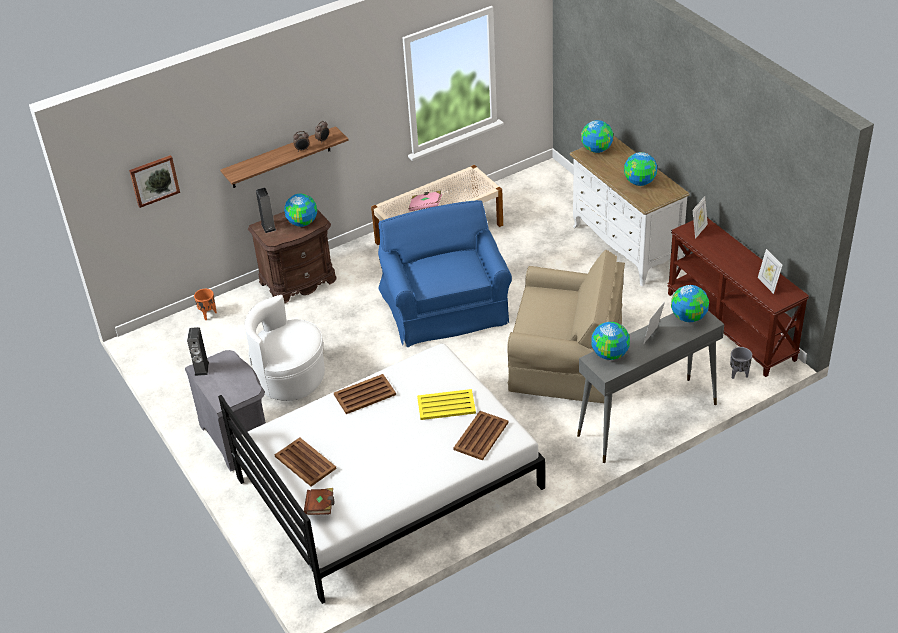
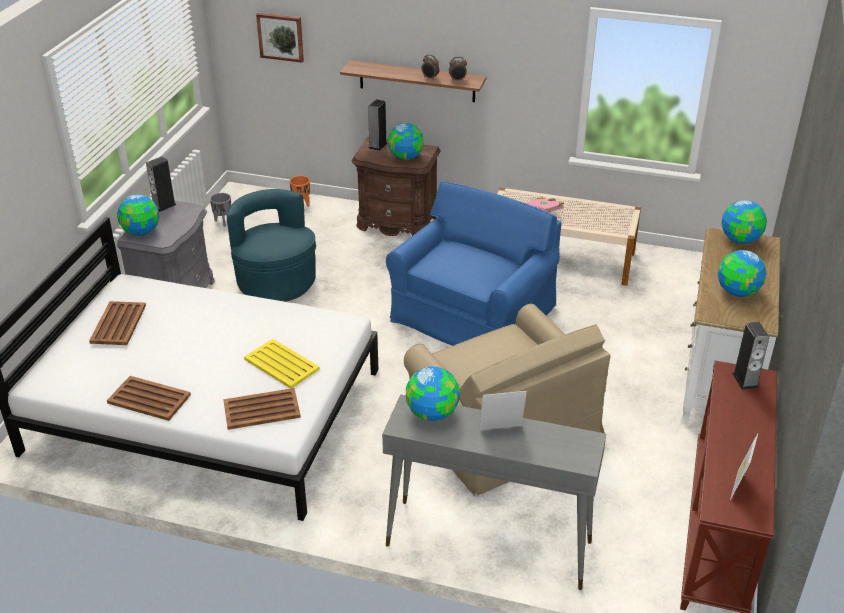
camera: 45 degrees right, 5 degrees down
(291, 378) = (277, 283): white armchair -> turquoise armchair
(320, 507) = (69, 364): brown book -> none
(364, 395) = (242, 309): brown tray -> brown tray (148, 398)
(689, 317) = (570, 441): globe -> globe (141, 232)
(698, 230) = (745, 380): picture frame -> speaker
(738, 374) = (652, 581): grey planter -> grey planter (223, 221)

